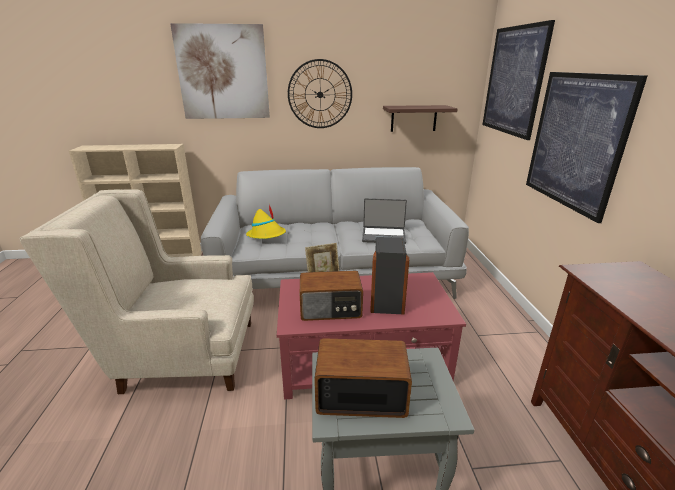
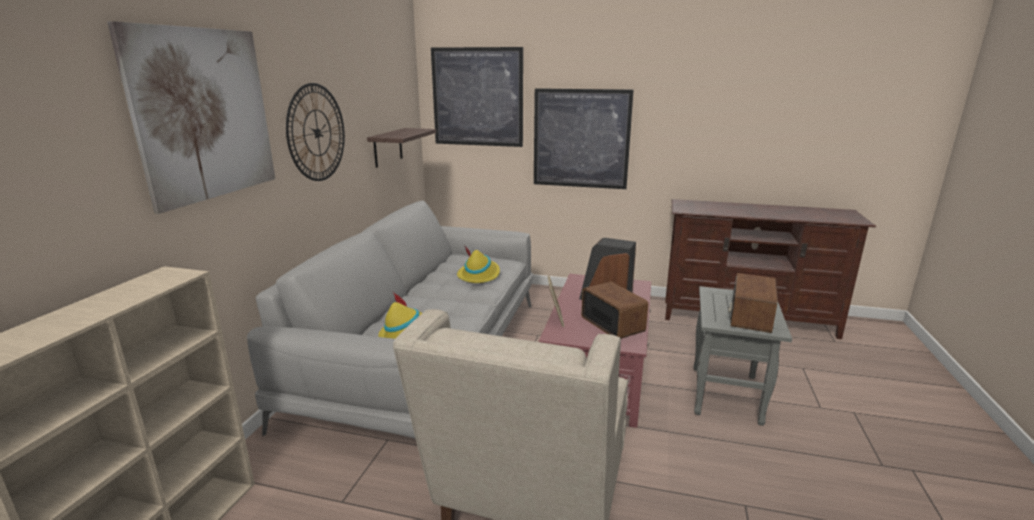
camera: 70 degrees left, 5 degrees down
(331, 309) = (613, 323): radio -> radio turned 45 degrees counterclockwise
(383, 236) = (479, 275): laptop -> yellow hat

